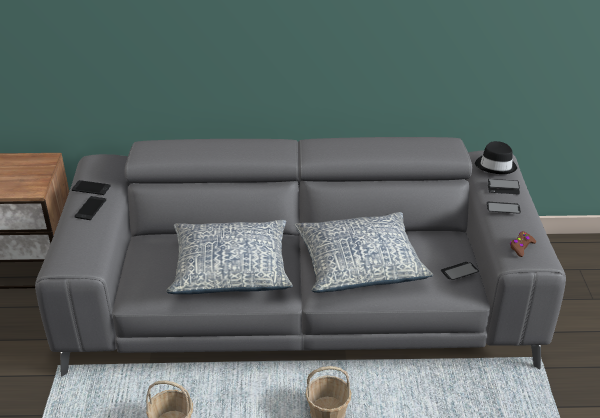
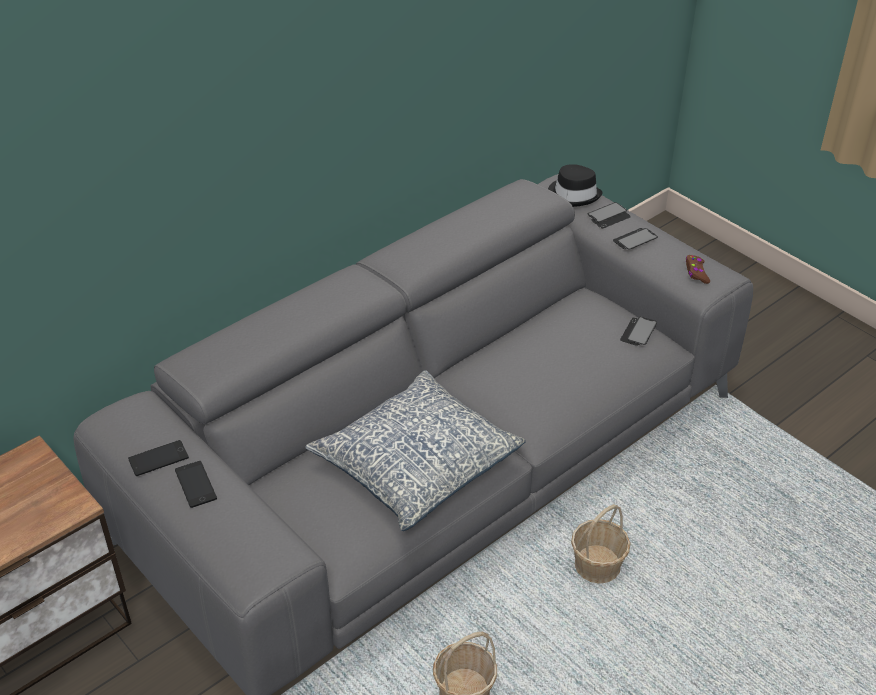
camera: 40 degrees left, 5 degrees up
(359, 264) = (539, 379): pillow -> none

